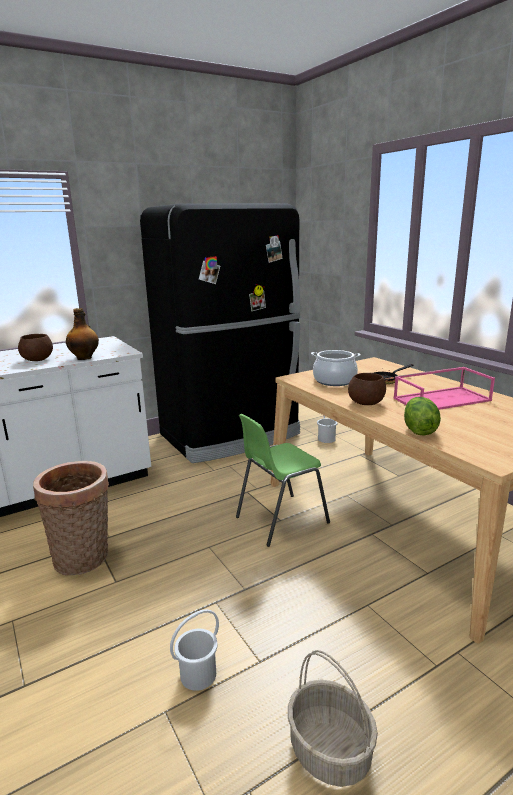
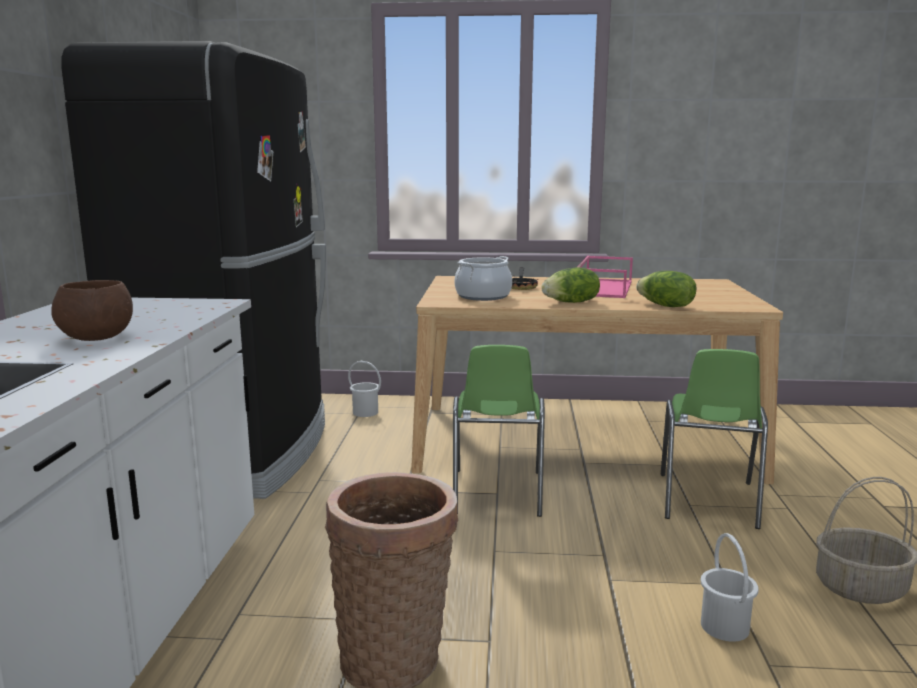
camera: 55 degrees left, 5 degrees down
(85, 358) = (182, 319): bottle -> none
(366, 403) = (572, 302): brown bowl -> lettuce
(387, 612) = (707, 501): none -> green chair

